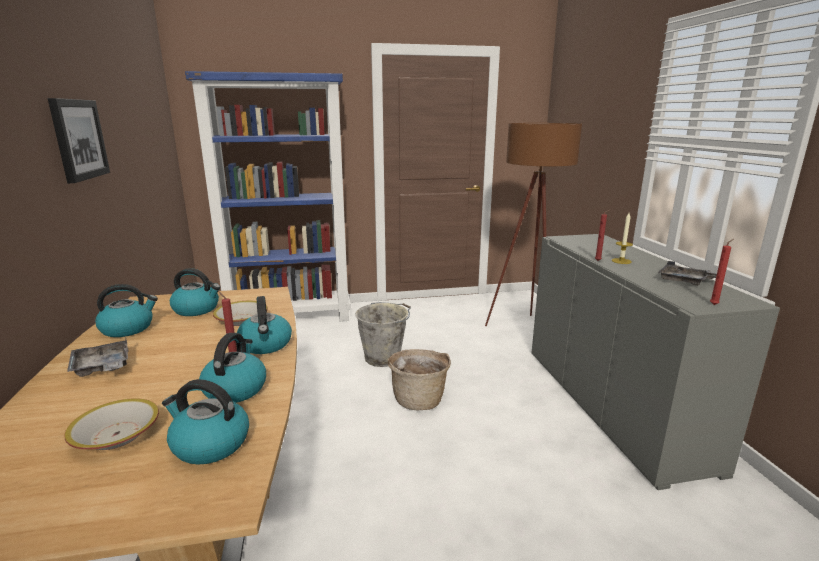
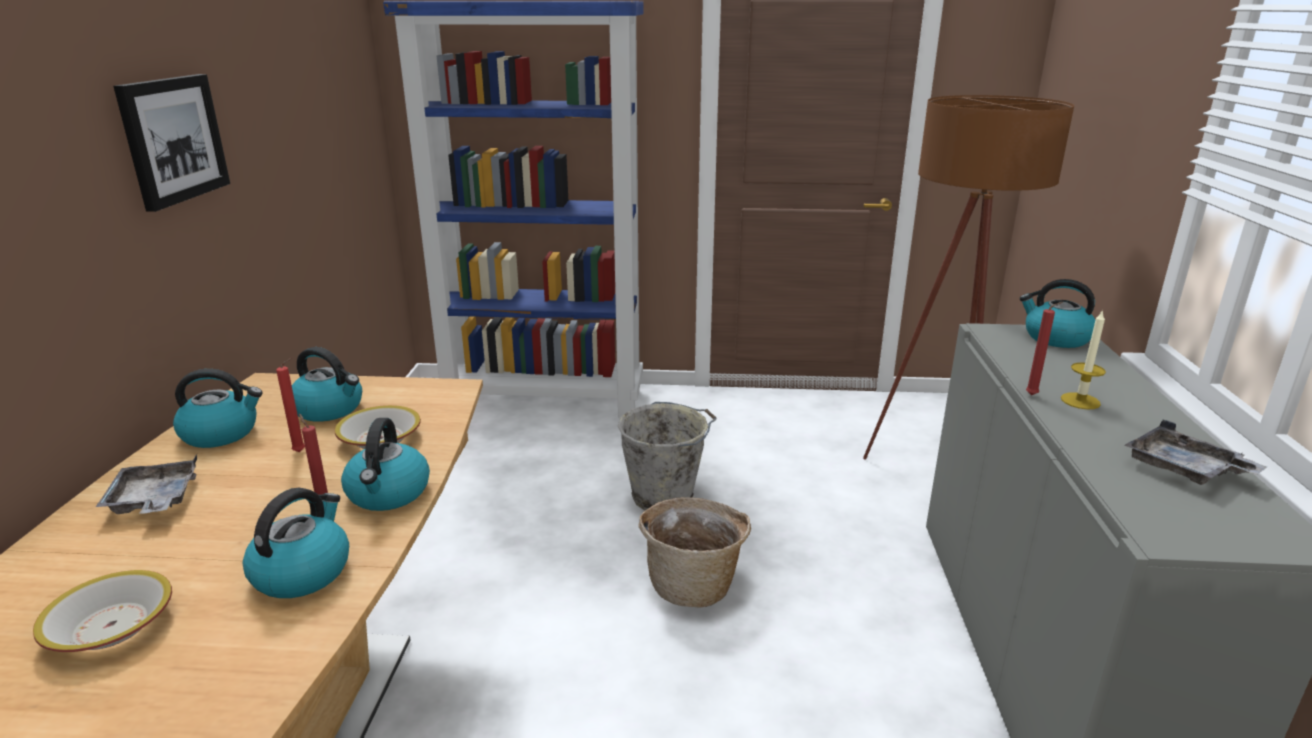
camera: 15 degrees right, 5 degrees up
(209, 444) = (216, 668): kettle -> kettle (1055, 338)
(715, 304) = (1210, 538): red candle -> red candle (301, 452)

